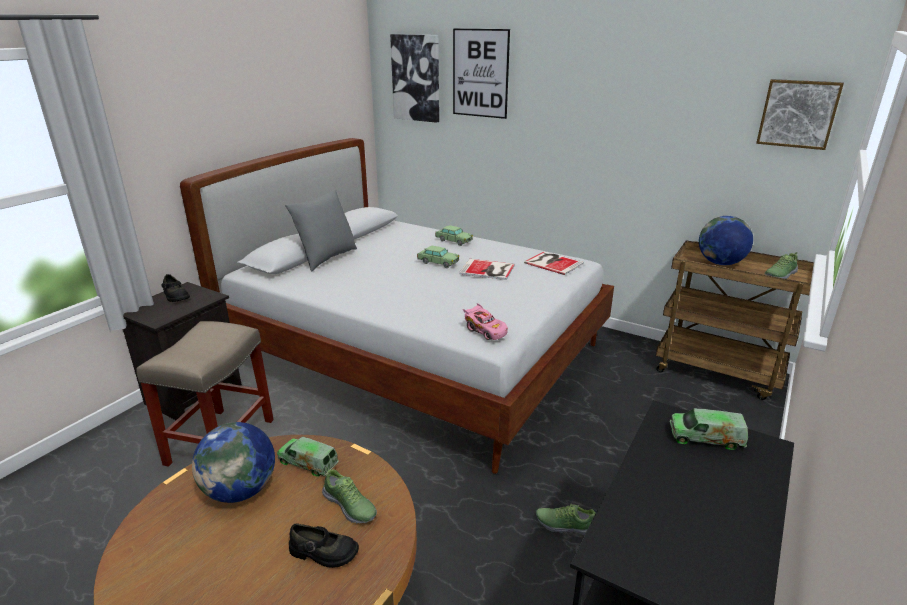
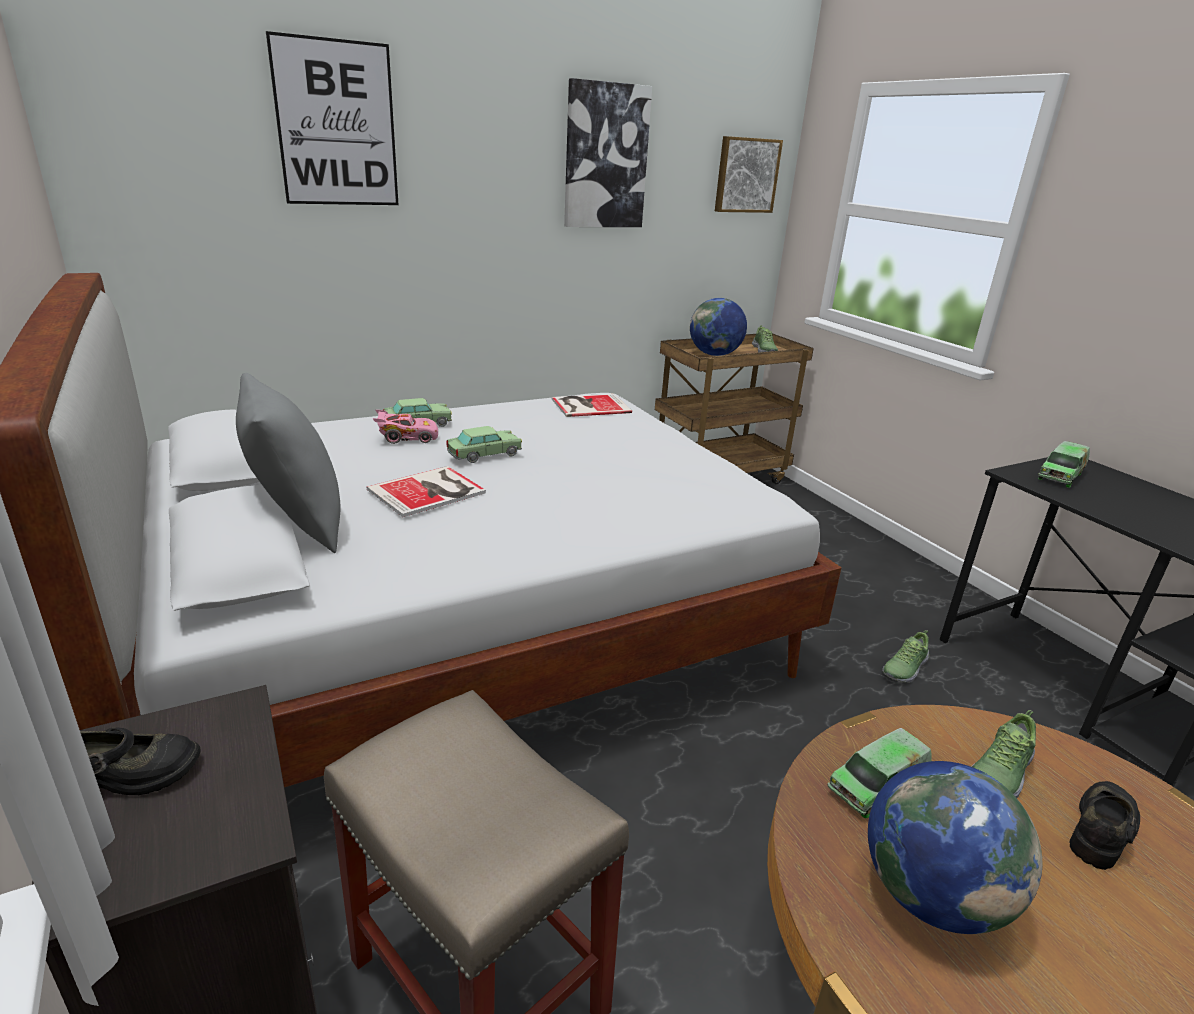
camera: 60 degrees left, 0 degrees up
(350, 506) = (998, 772): shoe -> shoe turned 150 degrees clockwise
(416, 78) = (180, 133): picture -> picture (605, 157)
(485, 331) = (744, 495): pink toy car -> pink toy car (407, 438)
(488, 270) = (558, 438): book -> book (430, 491)

